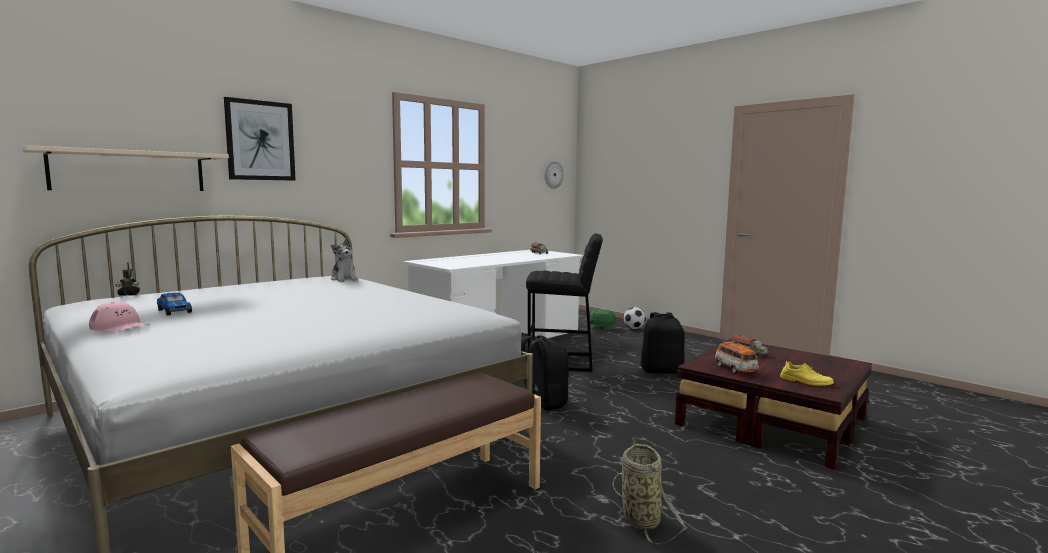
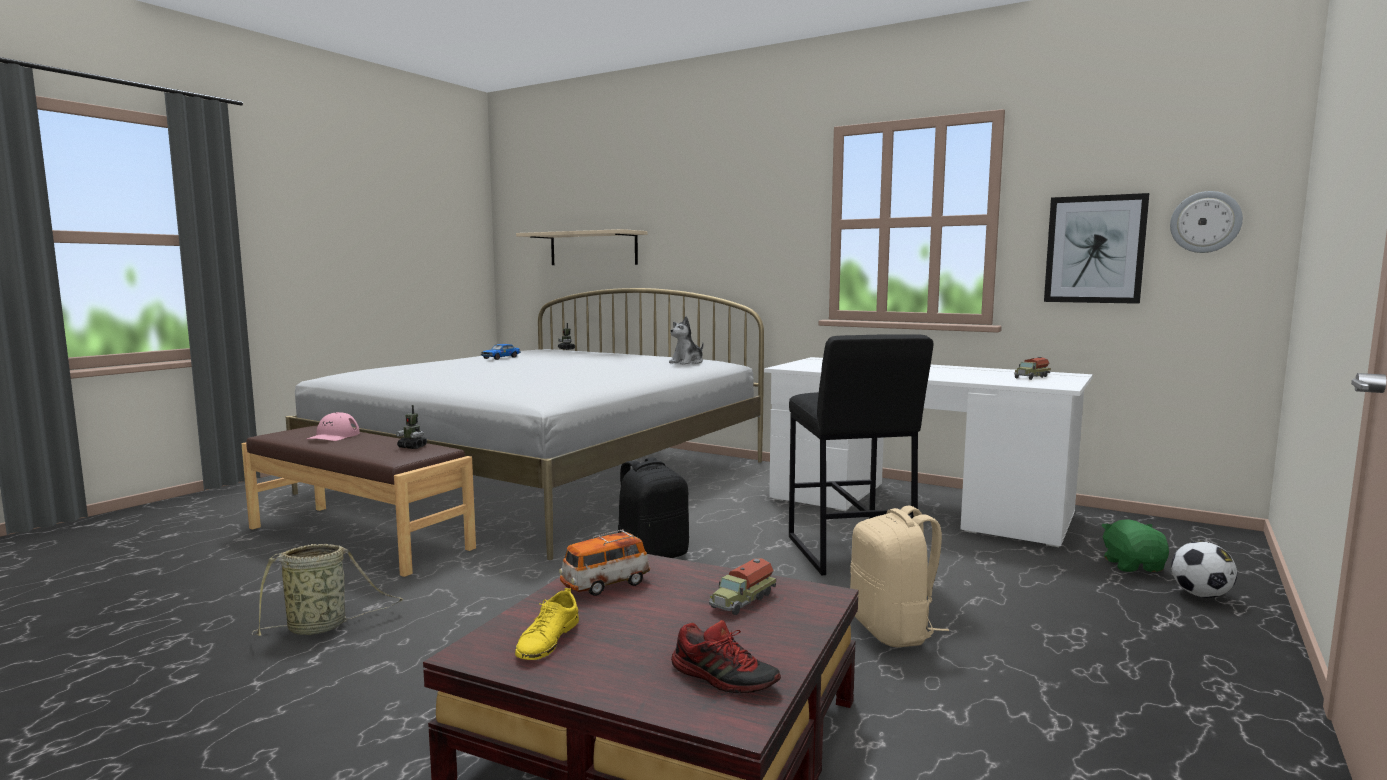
camera: 75 degrees right, 0 degrees up
(120, 326) = (449, 359): pink cap -> pink cap (333, 436)
(260, 140) = (683, 212): picture -> picture (1094, 249)
(458, 386) = (412, 447): none -> toy robot
(662, 371) = (893, 631): black backpack -> beige backpack
(823, 361) = (724, 677): none -> shoe

